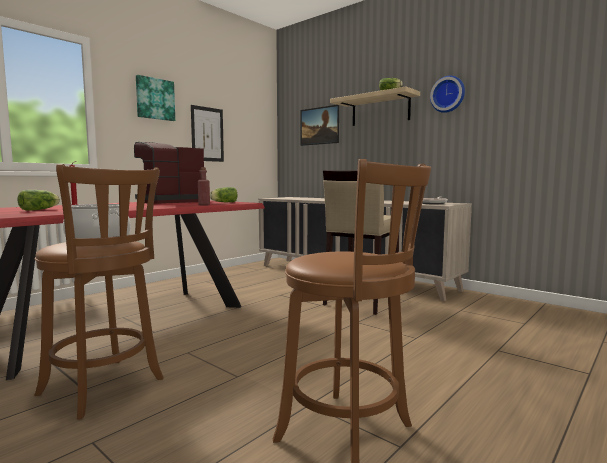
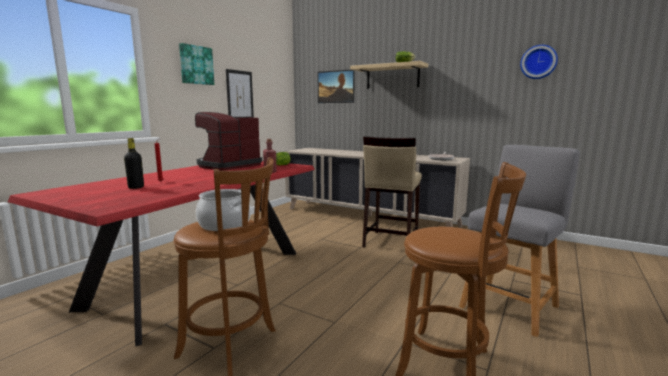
camera: 10 degrees left, 5 degrees up
(40, 209) = (136, 187): lettuce -> black bottle
(448, 94) = (452, 68): wall clock -> wall clock (538, 62)
(478, 376) = (510, 304): none -> grey chair

